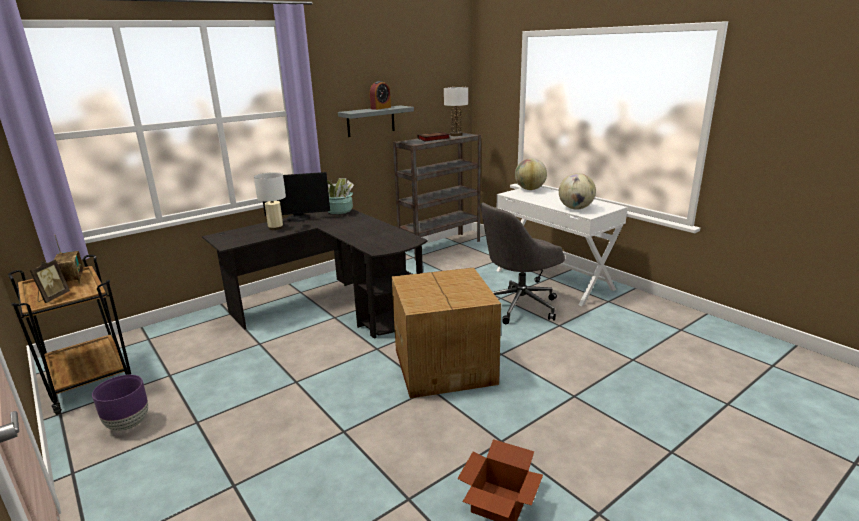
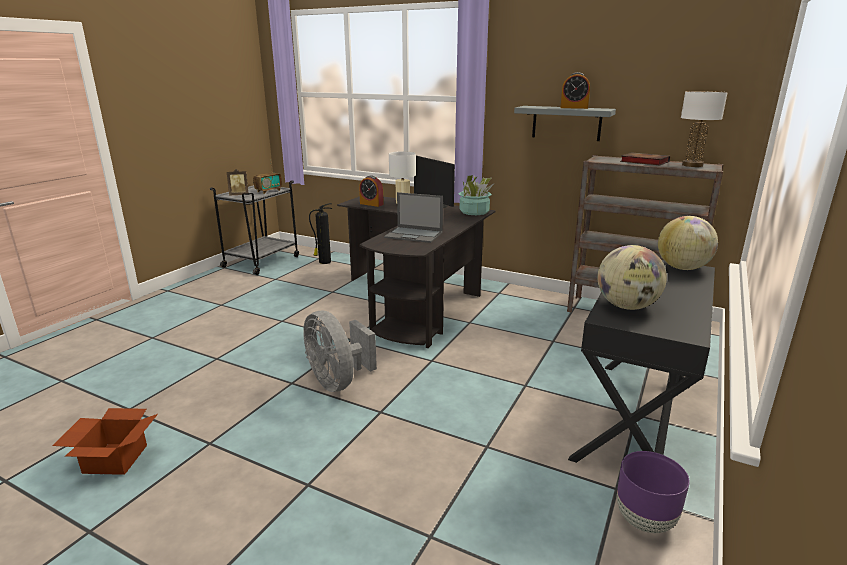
camera: 65 degrees right, 0 degrees up
(90, 379) = (262, 261): brown cart -> grey cart
(128, 424) = (215, 287): purple planter -> purple planter (644, 520)
(166, 337) = (324, 262): none -> fire extinguisher
(248, 238) = (371, 204): none -> alarm clock
(374, 235) = (414, 235): none -> laptop
(445, 365) = (338, 381): cardboard box -> grey fan
(520, 307) = (513, 404): grey office chair -> none
(554, 279) = (636, 419): white desk -> black desk

